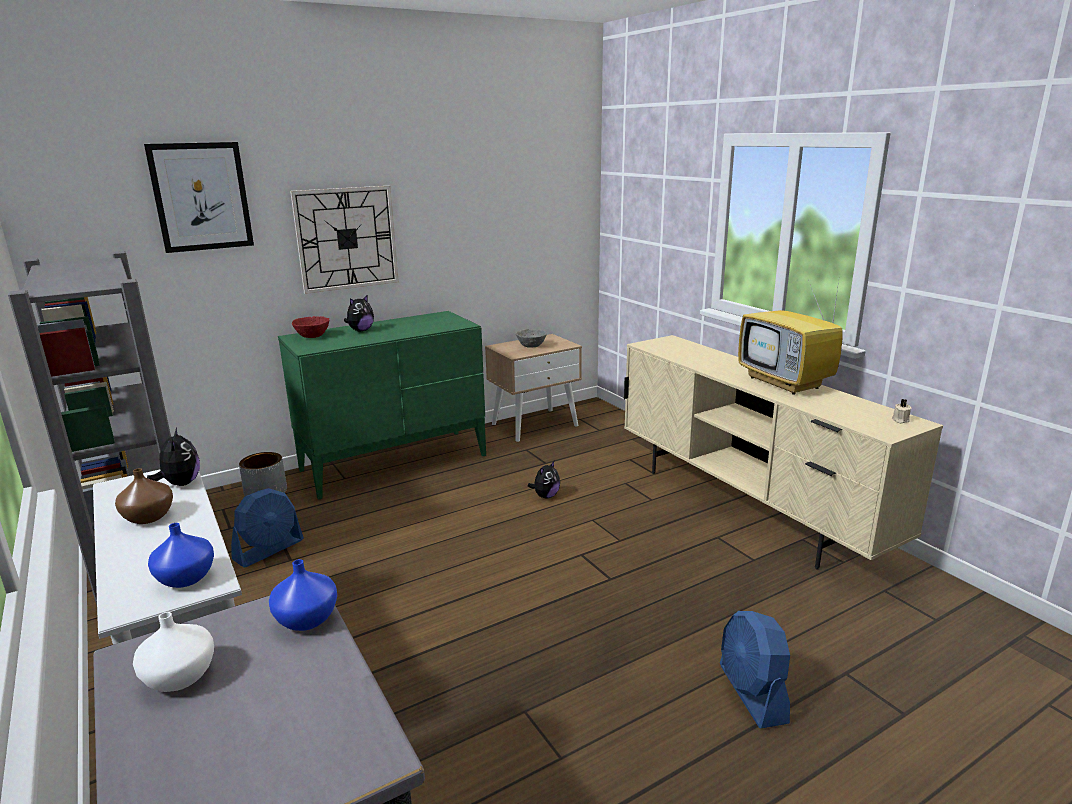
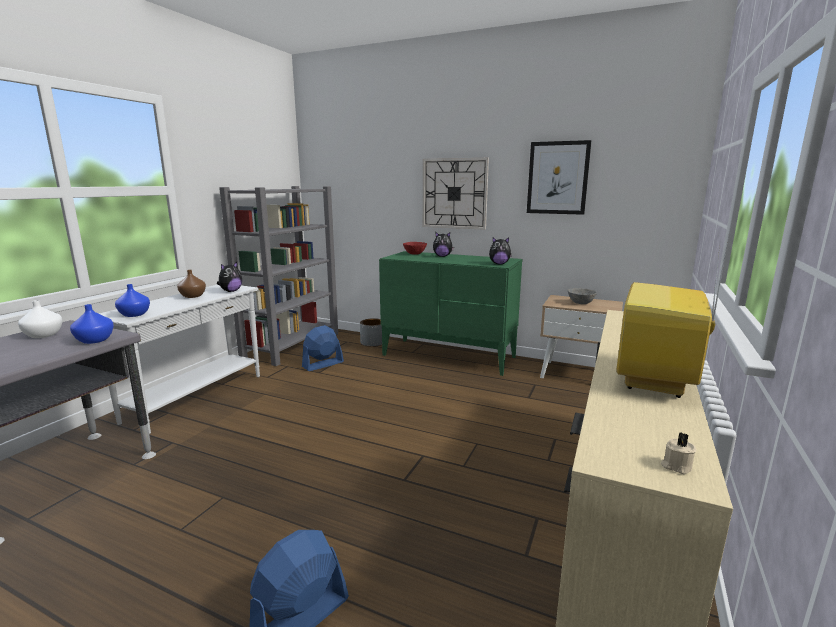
camera: 55 degrees right, 5 degrees down
(201, 197) = (377, 160): picture -> picture (557, 178)
(269, 549) = (323, 364): blue fan -> blue fan turned 135 degrees clockwise
(545, 496) = (482, 414): plush toy -> plush toy (499, 264)

